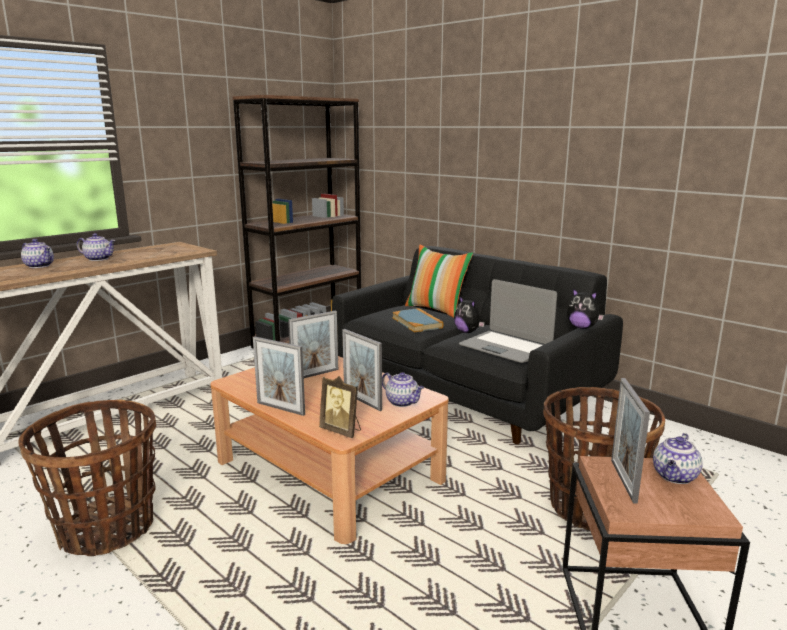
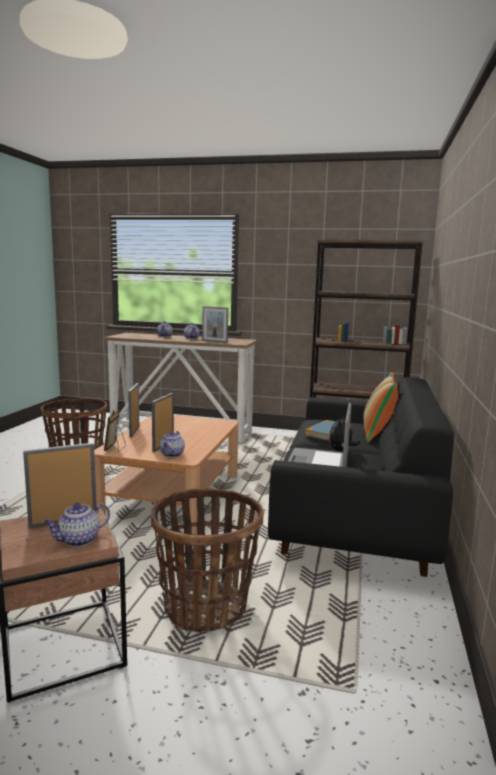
camera: 60 degrees right, 5 degrees down
(315, 374) = (192, 429): picture frame -> picture frame (214, 341)
(582, 327) = (368, 469): plush toy -> none
(675, 477) = (78, 540): teapot -> teapot turned 45 degrees counterclockwise

